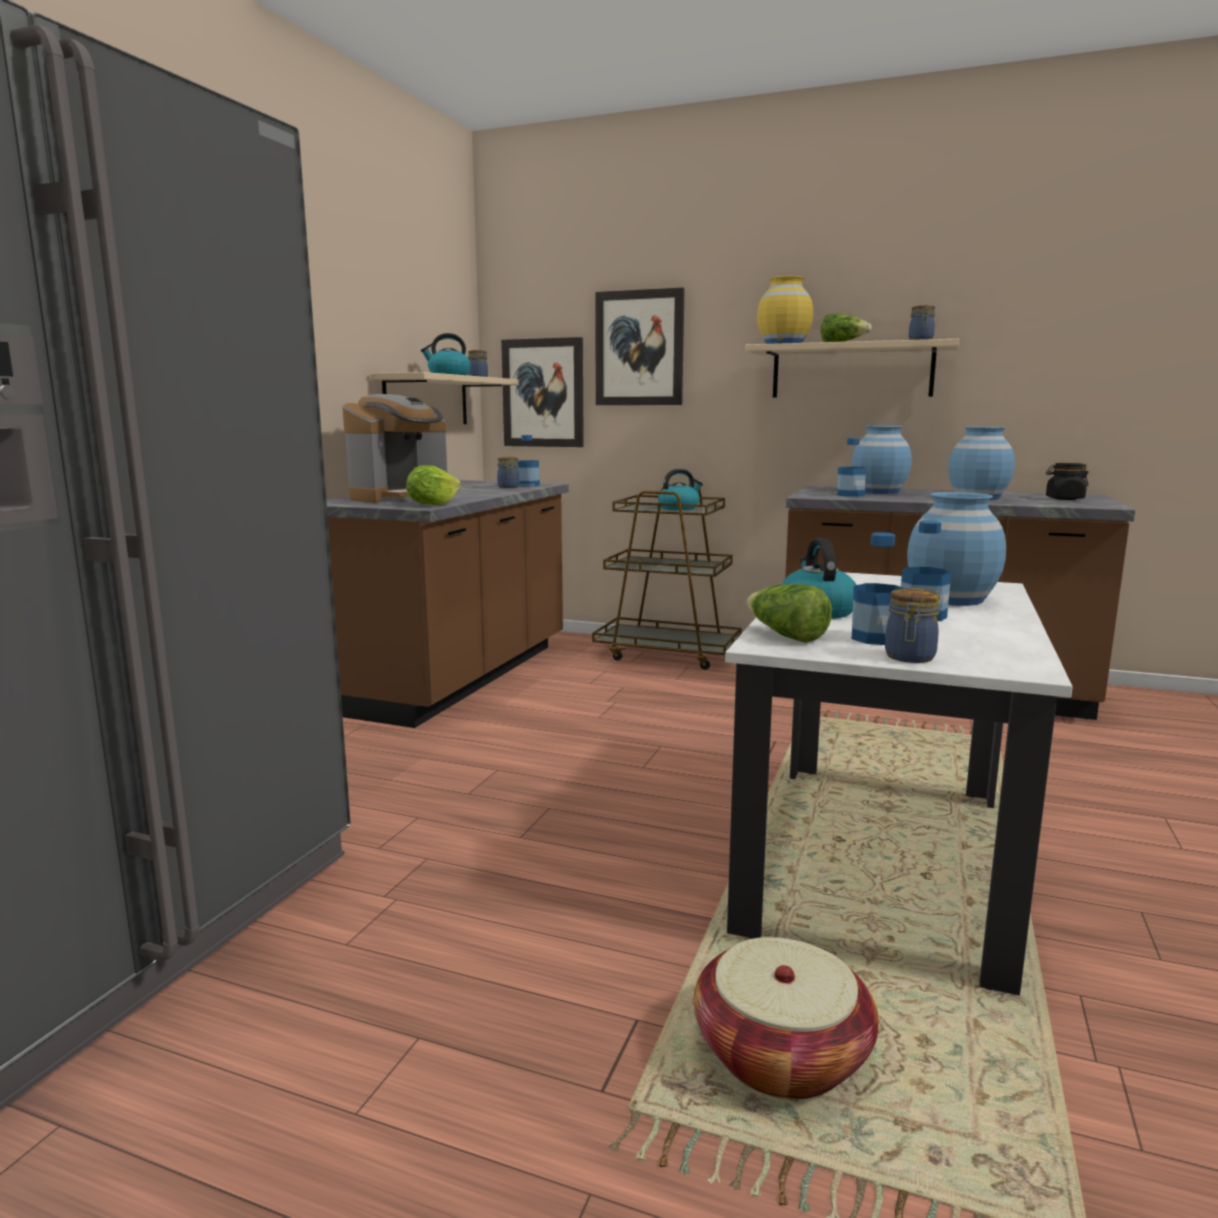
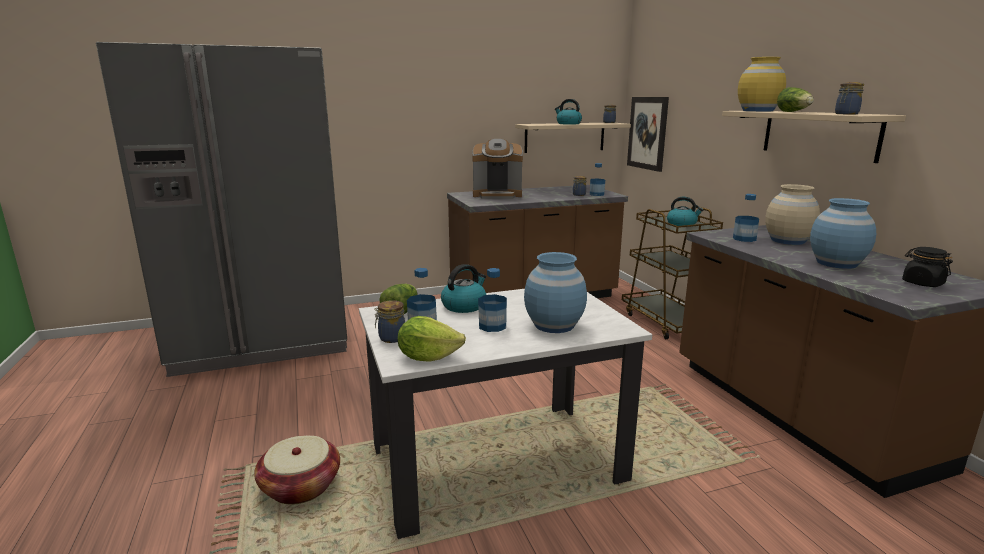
camera: 50 degrees right, 5 degrees up
(432, 504) = (486, 202): lettuce -> lettuce (428, 357)
(639, 348) = (695, 106): picture -> none
(879, 492) = (788, 240): blue vase -> beige vase

